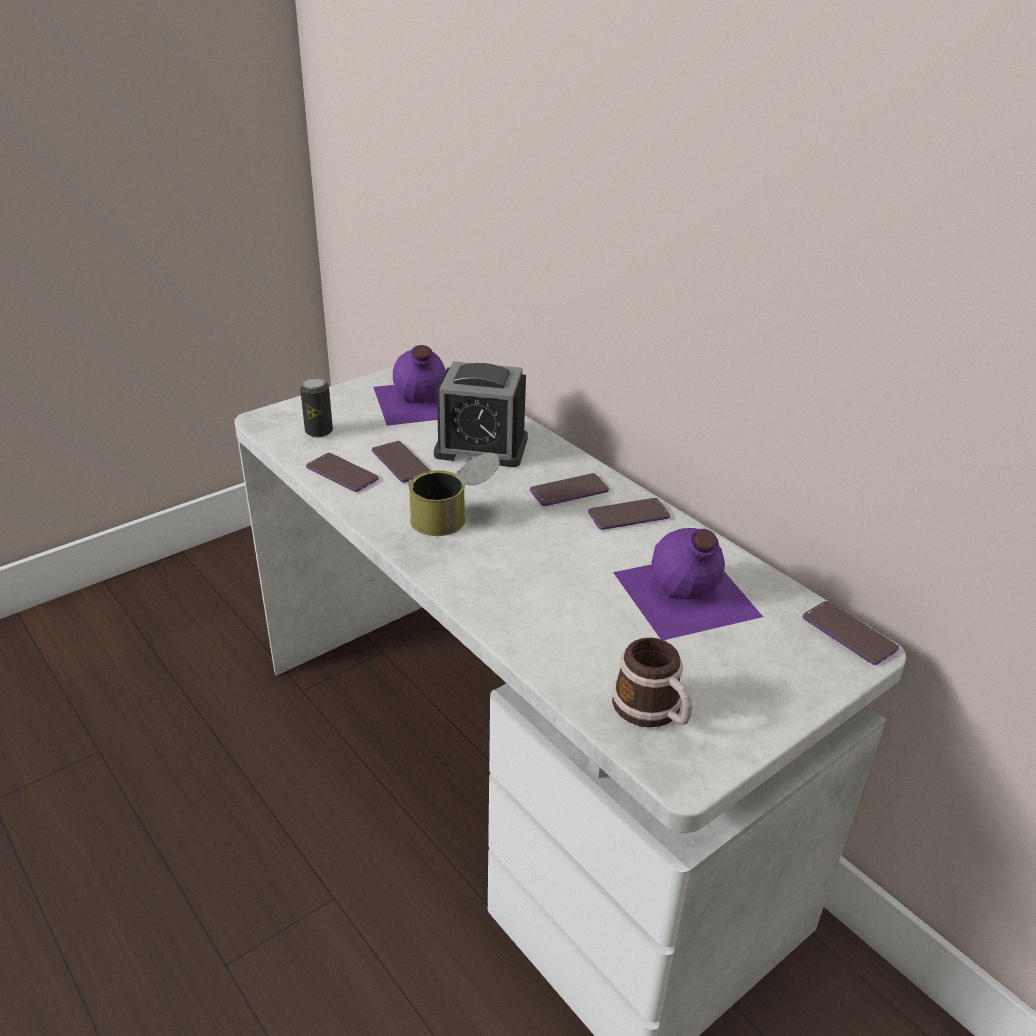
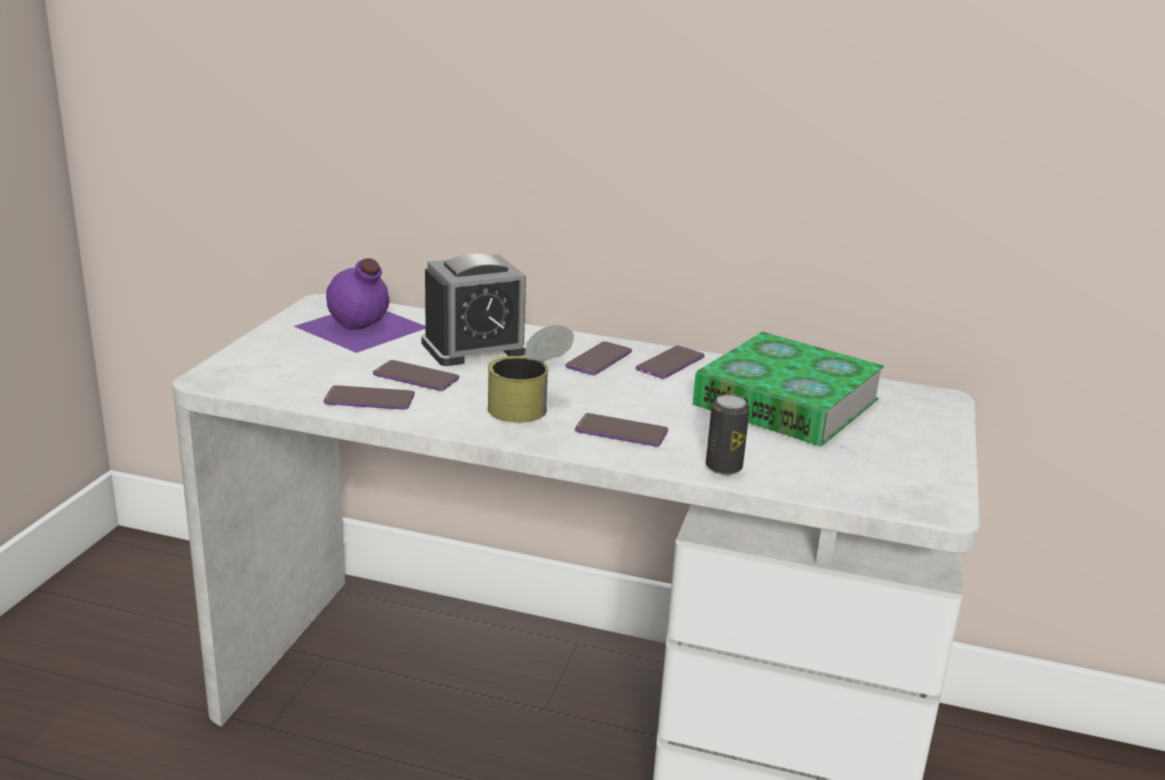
camera: 35 degrees left, 10 degrees down
(319, 431) = (291, 373): can -> can (723, 467)
(653, 711) = (868, 479): mug -> none
(685, 595) = (786, 402): purple bottle -> book
(849, 634) = (921, 392): phone -> phone (621, 432)

